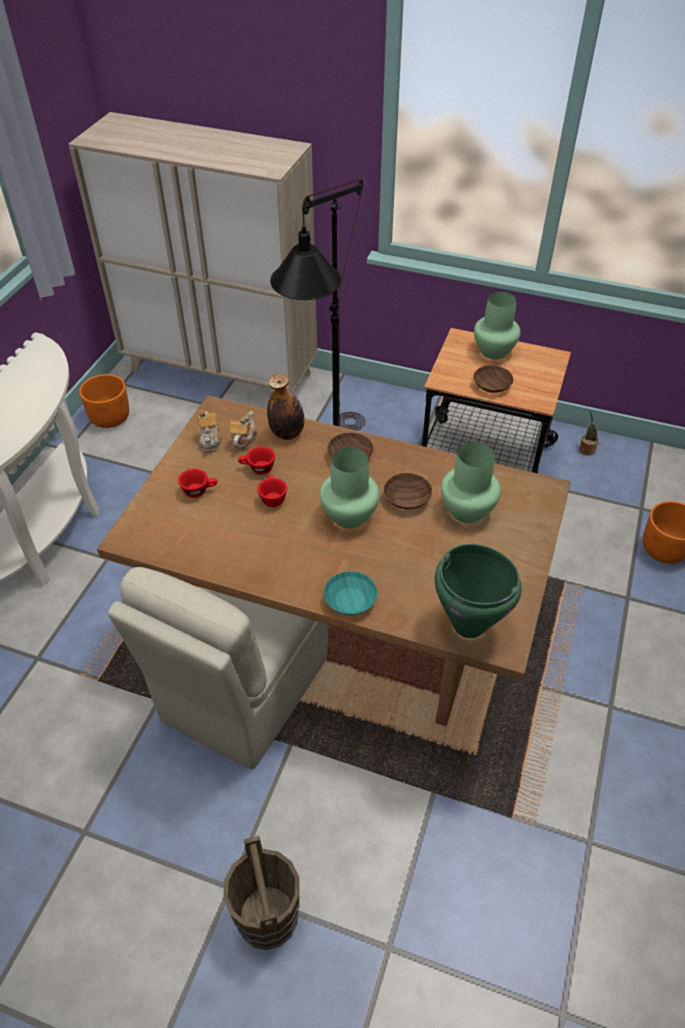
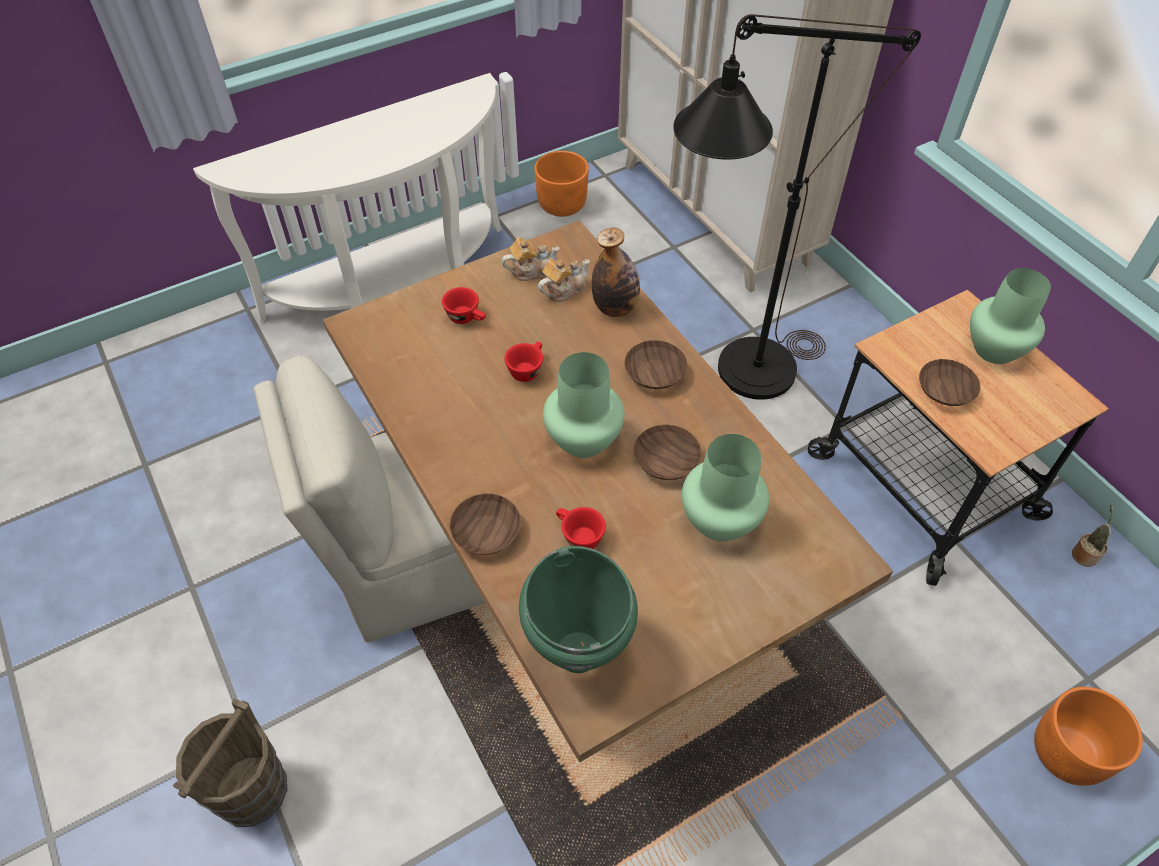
camera: 40 degrees right, 5 degrees up
(210, 440) = (531, 270): teapot -> teapot turned 135 degrees counterclockwise
(257, 469) = (545, 329): red cup -> red cup (578, 536)
(351, 601) = (486, 534): turquoise bowl -> brown bowl

